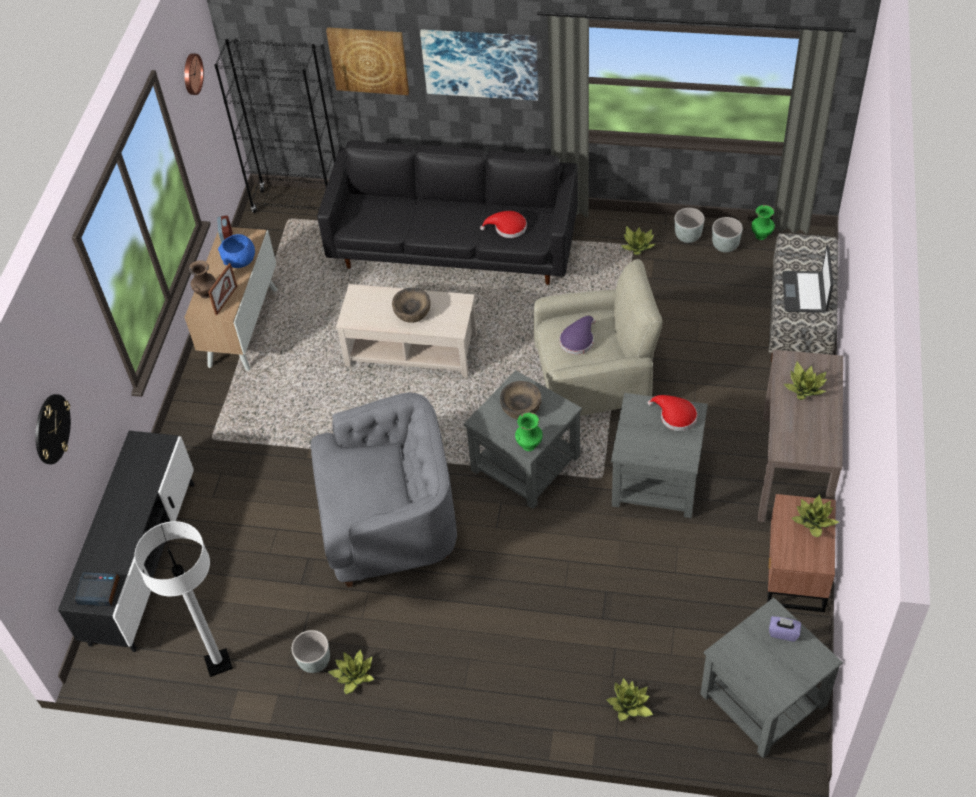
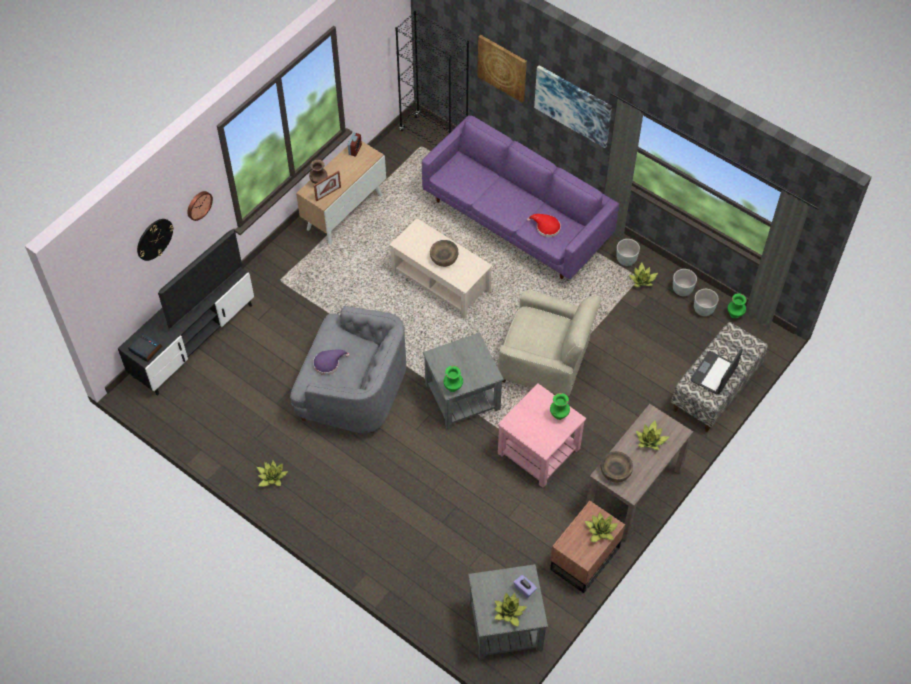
camera: 25 degrees right, 5 degrees up
(145, 494) = (206, 300): none -> television
(191, 74) = (373, 30): wall clock -> wall clock (198, 205)
(218, 663) = (199, 427): white floor lamp -> none
(240, 261) = (353, 170): blue bowl -> none
(315, 661) = (255, 456): grey planter -> grey planter (626, 260)
(454, 248) = (516, 221): black sofa -> purple sofa
(521, 407) = (465, 359): brown bowl -> brown bowl (615, 471)
(578, 340) = (535, 331): purple hat -> purple hat (328, 363)
(629, 705) = (421, 584): potted plant -> potted plant (509, 612)
(656, 479) = (538, 450): grey side table -> pink side table
(675, 416) = (559, 415): red hat -> green vase

